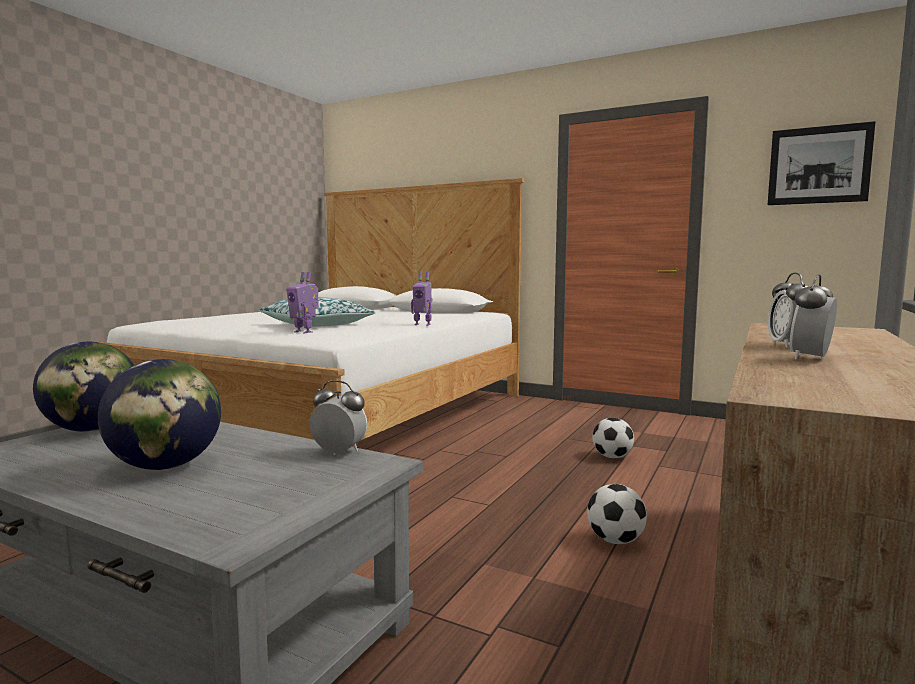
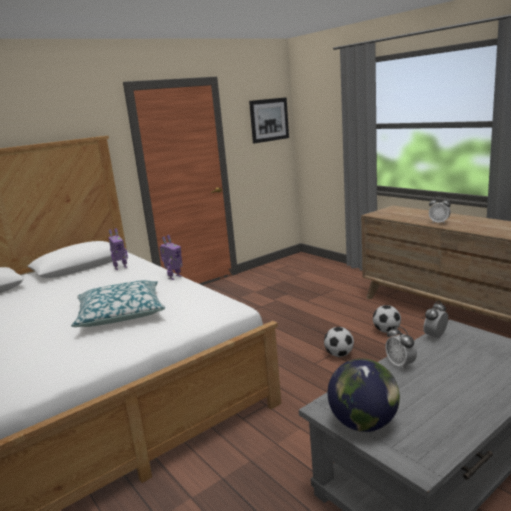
camera: 65 degrees left, 10 degrees up
(166, 466) = (454, 383): globe -> none
(304, 332) = (180, 317): toy robot -> toy robot (120, 267)
(612, 457) = (286, 308): football -> football (339, 354)
(810, 358) = (471, 226): alarm clock -> alarm clock (400, 364)

